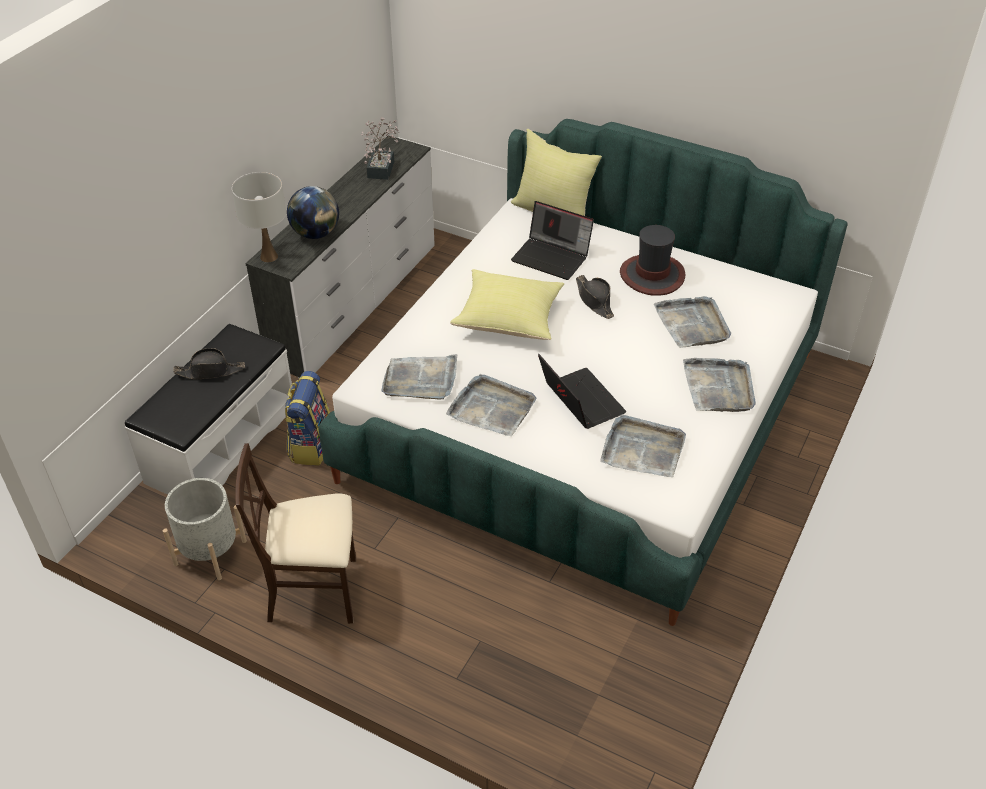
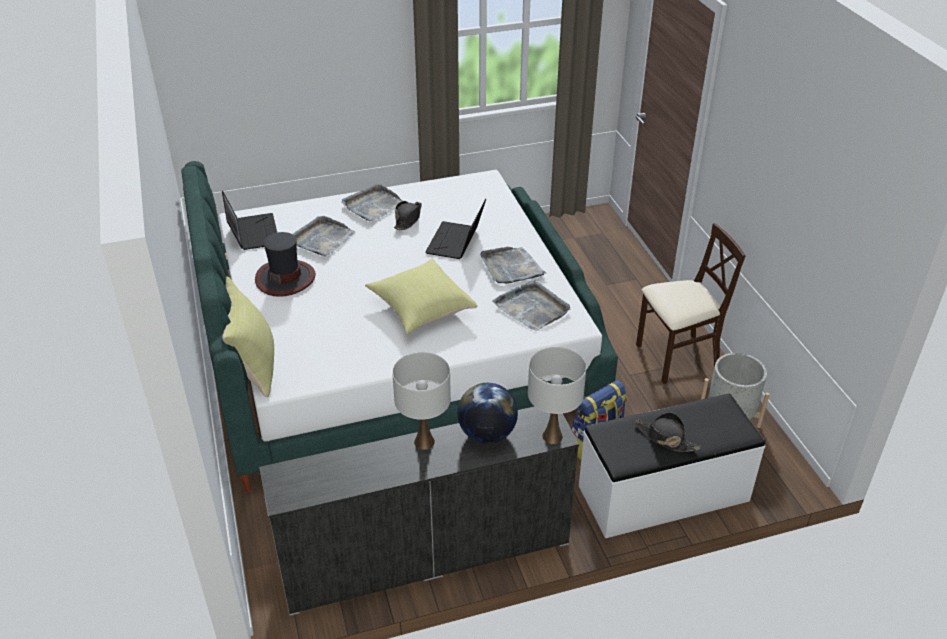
camera: 135 degrees left, 5 degrees down
(314, 590) = (676, 357): beige chair -> beige chair turned 60 degrees counterclockwise
(351, 208) = (424, 442): none -> white table lamp
(382, 167) = (335, 472): potted plant -> none
(552, 257) = (320, 332): laptop -> laptop (252, 232)
(594, 300) = (349, 286): black hat -> black hat (408, 219)
(642, 449) = (462, 205): grey tray -> none

